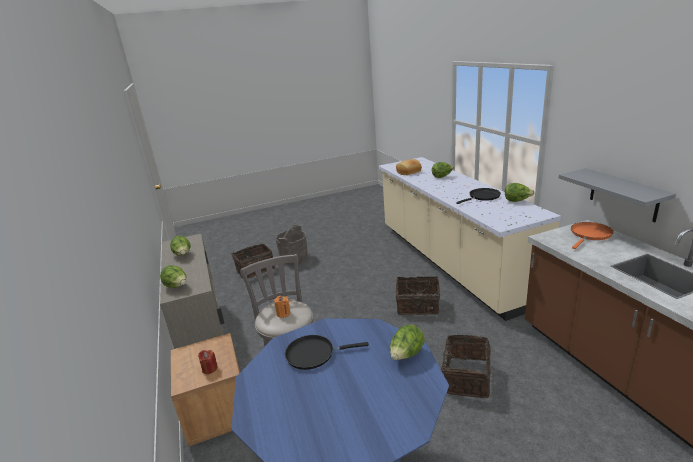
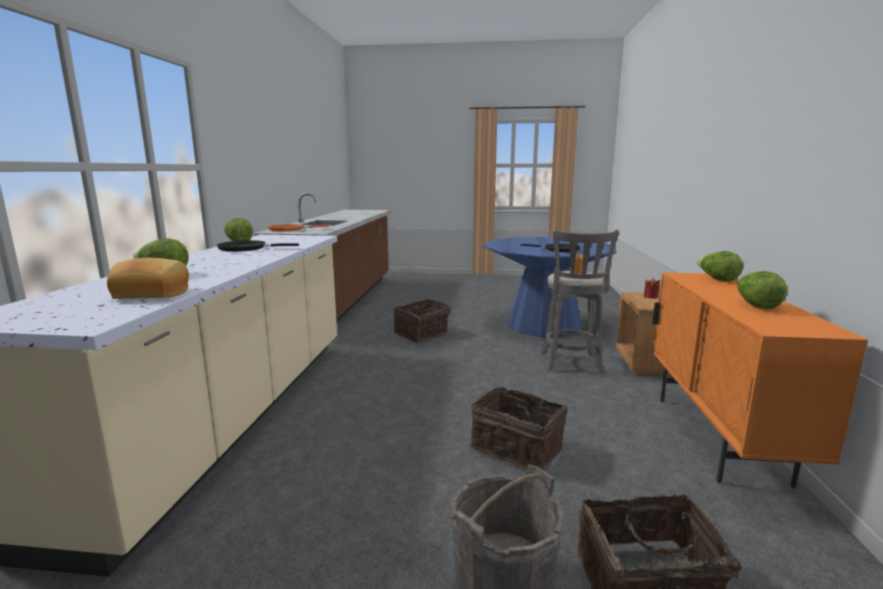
camera: 155 degrees left, 10 degrees down
(204, 336) = (717, 438): beige cabinet -> orange cabinet
(406, 355) = (500, 244): lettuce -> none
(417, 306) = (380, 380): basket -> basket (518, 447)
(623, 195) = (262, 195): grey shelf -> none

